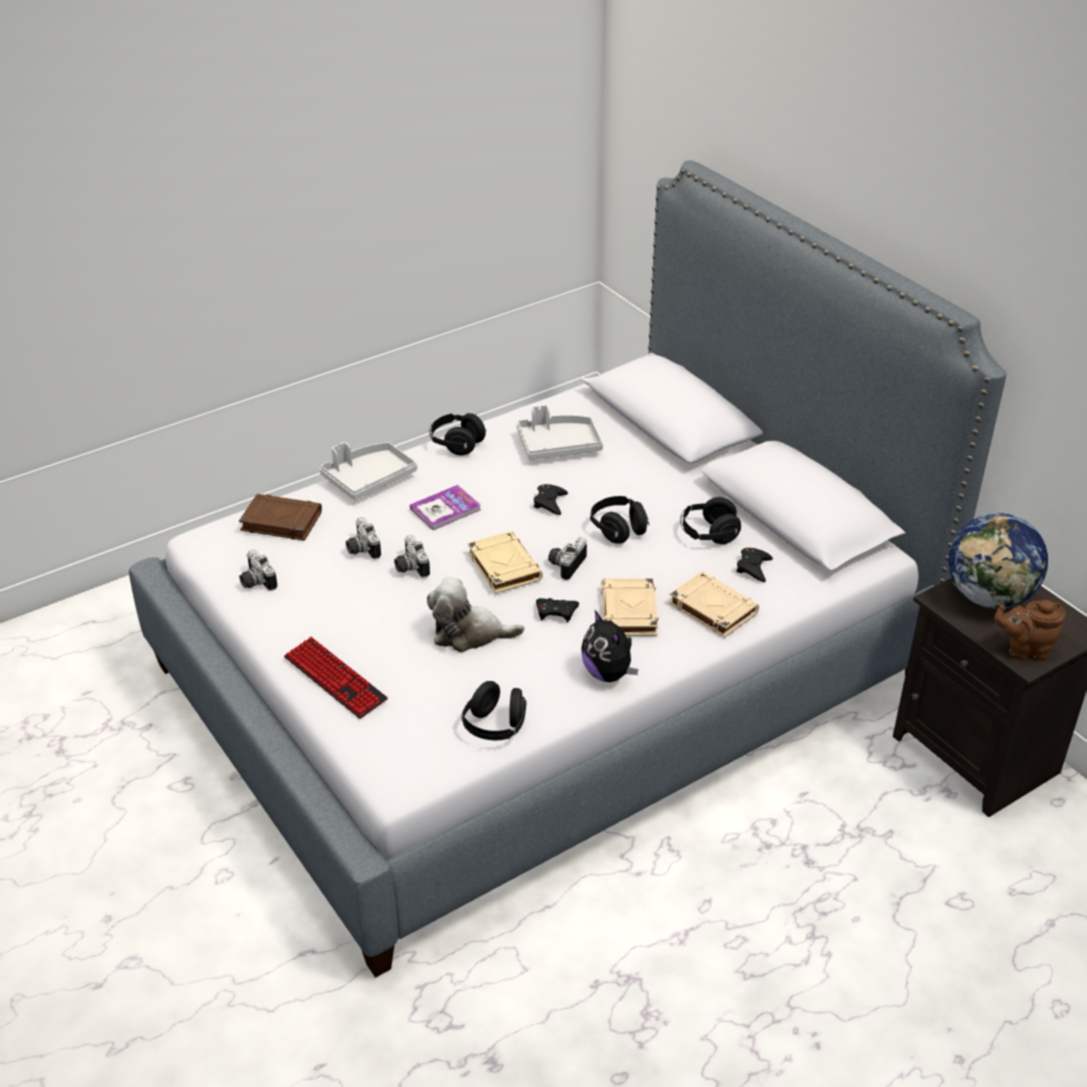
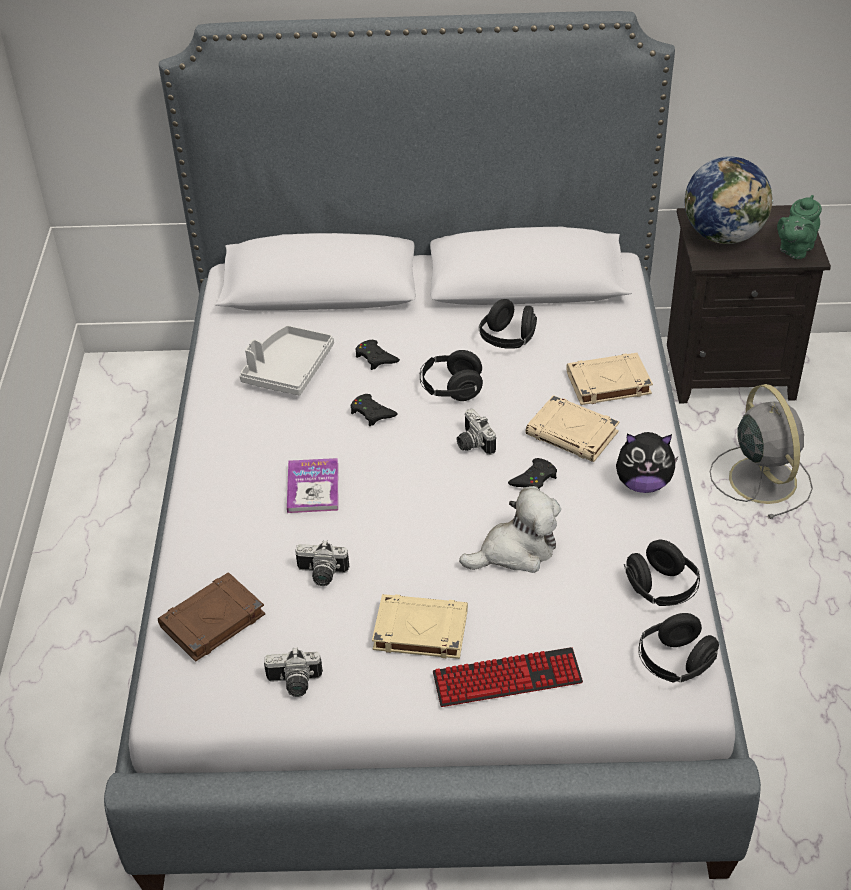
camera: 55 degrees left, 5 degrees up
(368, 479) = (203, 523): grey tray -> none
(409, 567) = (382, 551): camera -> none
(456, 444) = (212, 435): black headphones -> black headphones (675, 663)
(469, 633) = (516, 551): plush toy -> plush toy turned 150 degrees counterclockwise
(503, 566) = (439, 485): beige book -> beige book (419, 630)
(753, 567) = (575, 336): black game controller -> black game controller (375, 358)
(852, 831) = (761, 478): none -> grey fan
(1024, 649) = (794, 250): brown teapot -> green teapot

